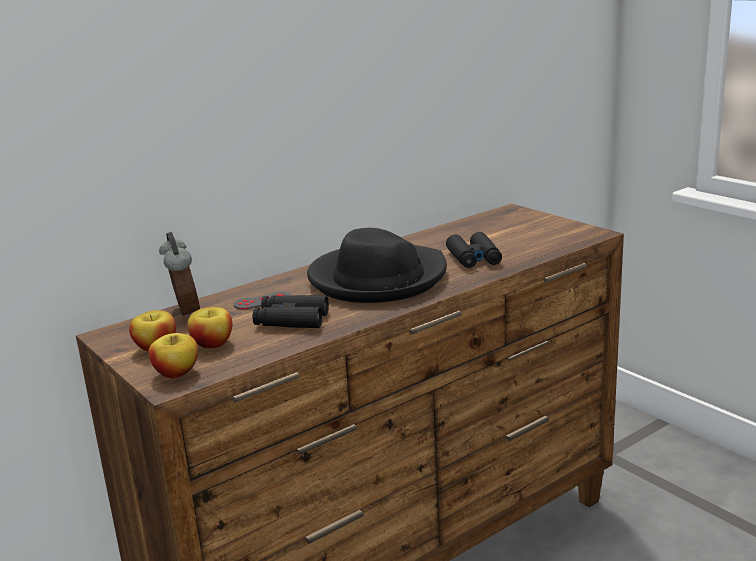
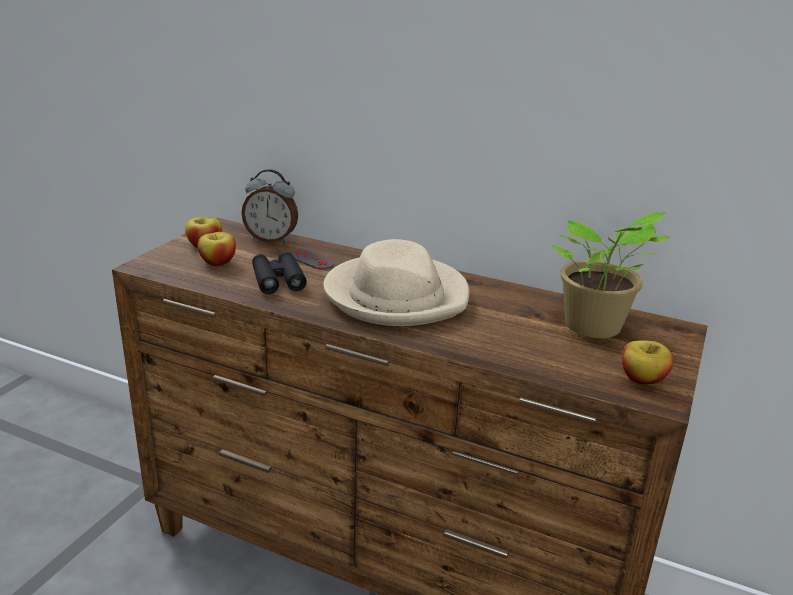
camera: 60 degrees right, 5 degrees up
(176, 373) = (163, 263): apple -> apple (642, 379)
(184, 313) = (271, 239): alarm clock -> alarm clock turned 60 degrees clockwise
(377, 278) = (397, 295): black hat -> beige hat
(474, 258) = (493, 333): black binoculars -> none
(491, 230) = (594, 328): none -> potted plant

